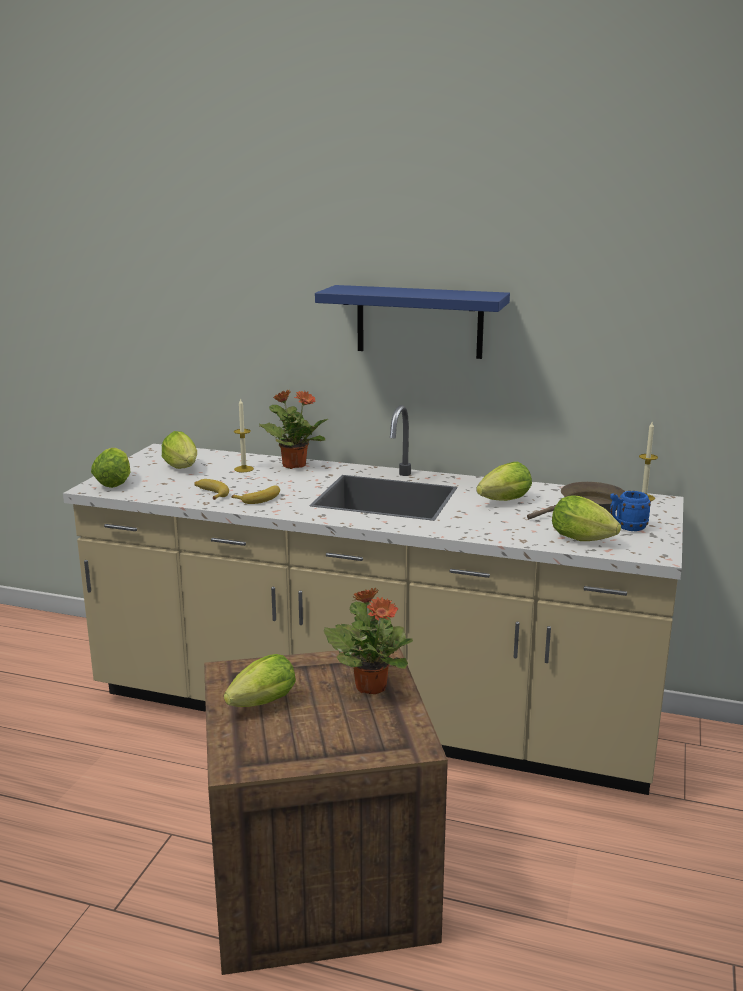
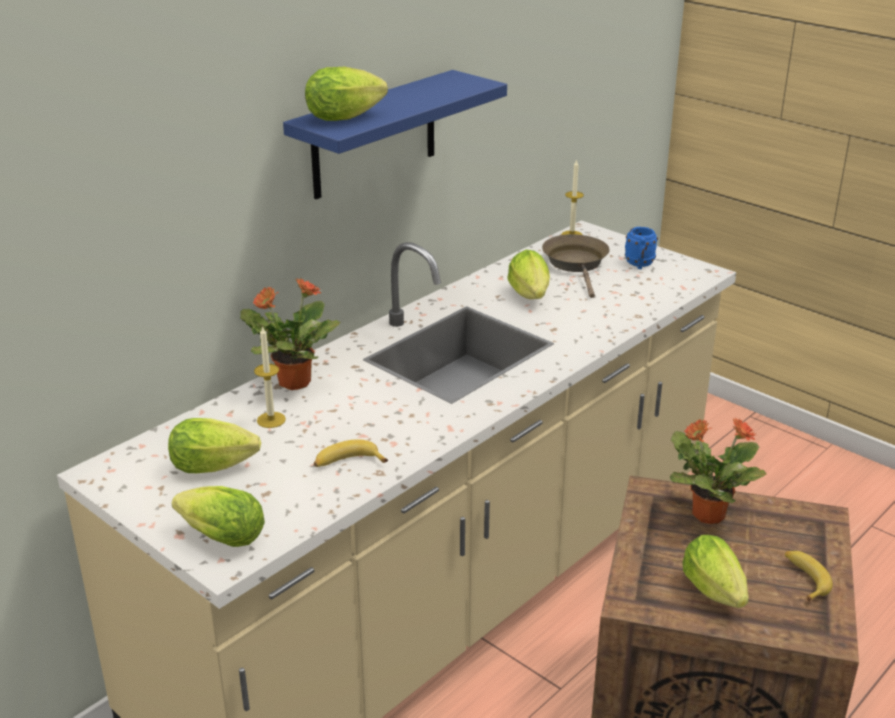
camera: 65 degrees left, 10 degrees up
(259, 498) = (399, 430): banana -> banana (804, 579)
(585, 540) = (656, 289): lettuce -> lettuce (348, 117)

